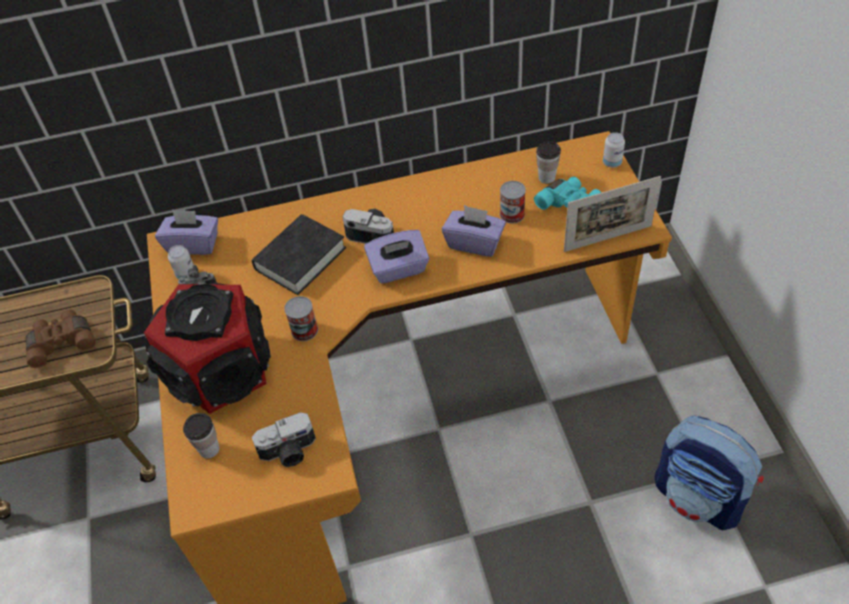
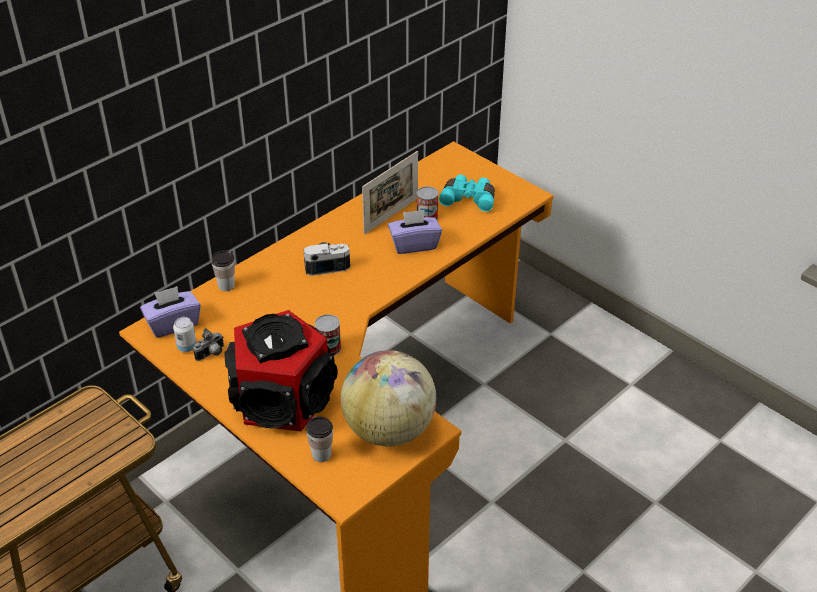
camera: 35 degrees left, 10 degrees down
(62, 342) = (93, 449): brown binoculars -> none
(289, 452) = (389, 430): camera -> globe
(300, 259) = (280, 302): black book -> none
(399, 269) = (370, 281): purple tissue box -> none
(546, 177) = (433, 185): cup -> cup (226, 286)
(607, 238) = (510, 210): picture frame -> picture frame (391, 215)
(612, 163) = (473, 161): can -> none
(699, 497) = (638, 403): backpack -> none

